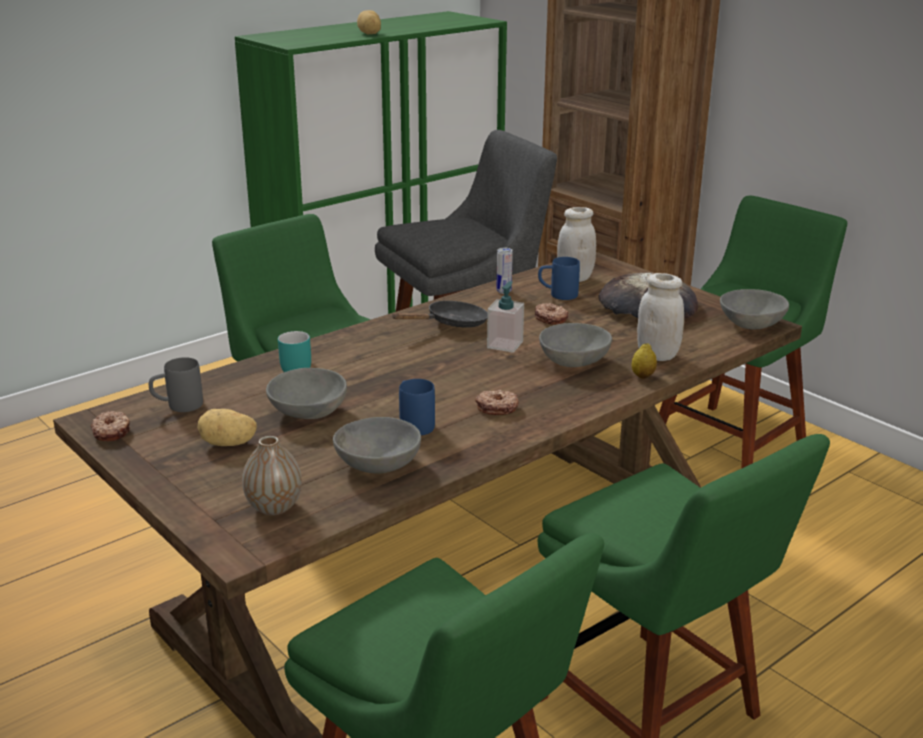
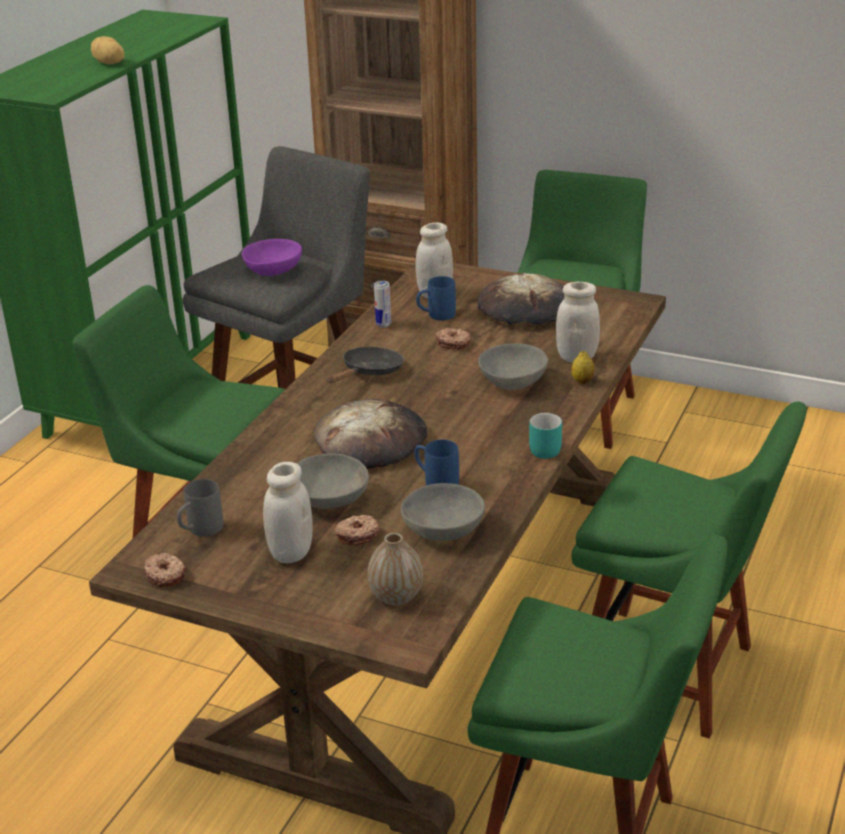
camera: 25 degrees left, 5 degrees up
(228, 444) = (290, 552): potato -> white jar
(295, 366) = (268, 457): turquoise mug -> turquoise mug (541, 449)
(394, 376) = (371, 441): none -> bread
(450, 233) = (273, 270): none -> purple bowl
(497, 408) = (491, 446): donut -> donut (357, 535)
(505, 345) = (438, 381): soap dispenser -> none
(750, 323) = (624, 304): grey bowl -> none

